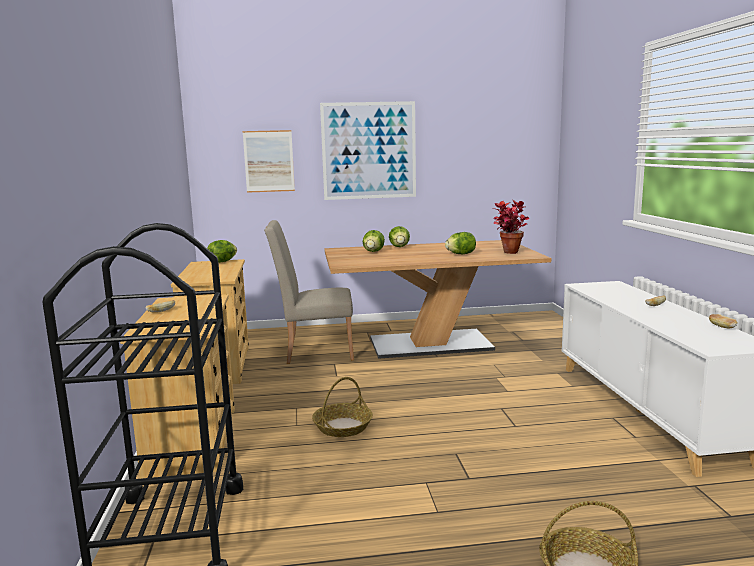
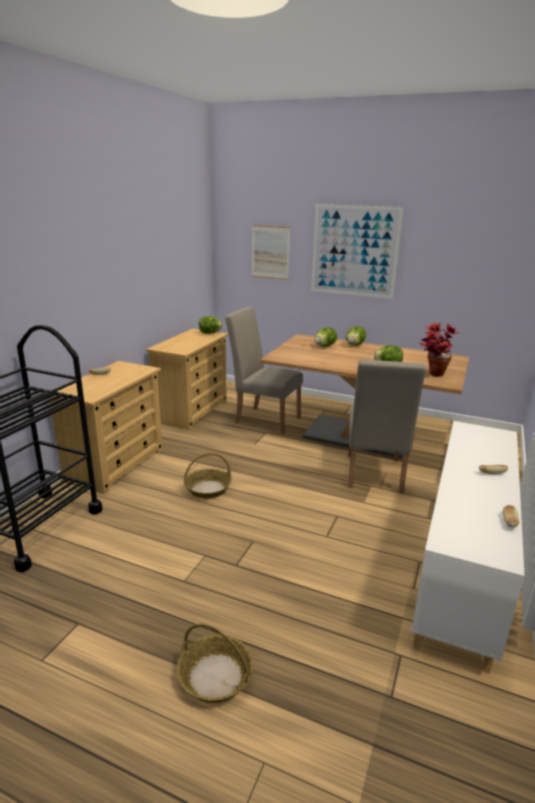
camera: 30 degrees right, 10 degrees up
(487, 370) = (373, 476): none -> beige chair

